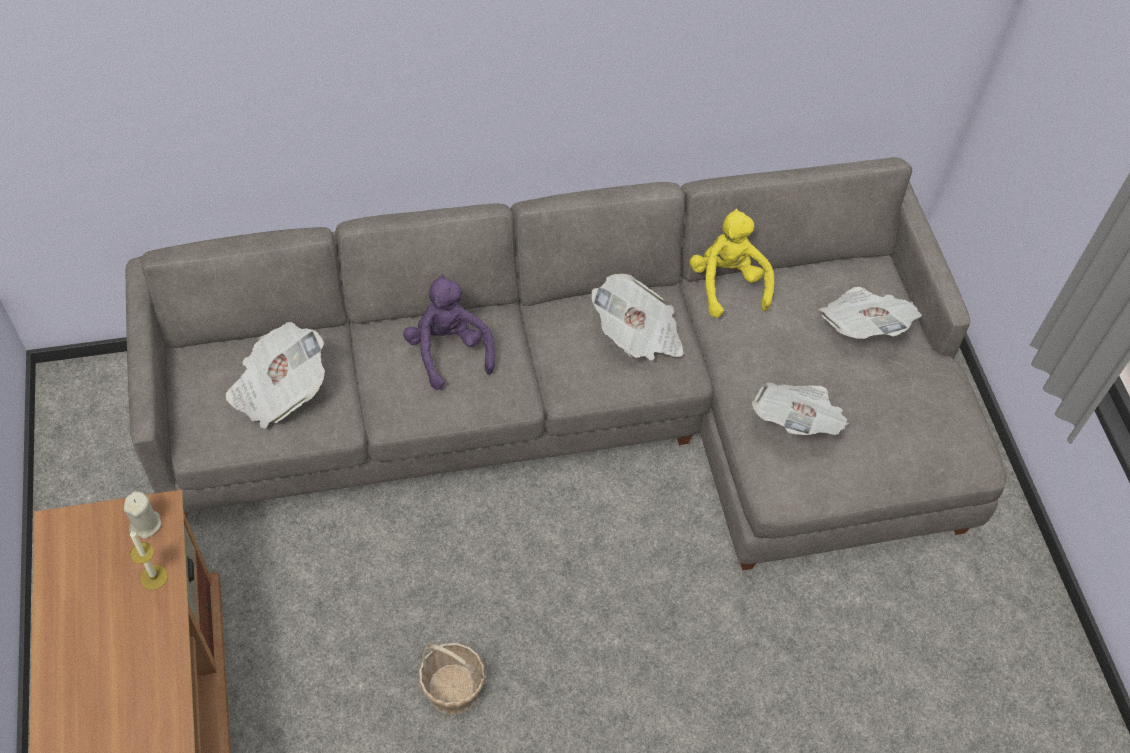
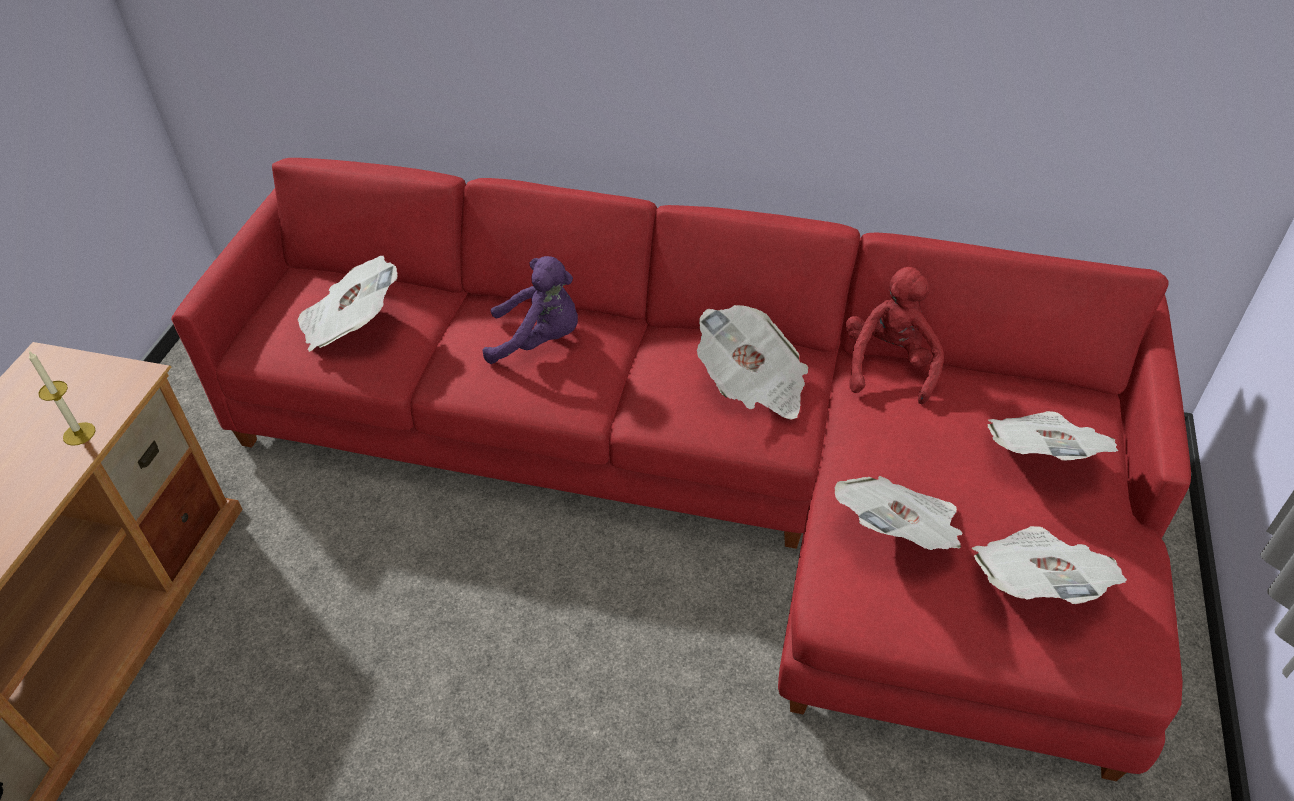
camera: 30 degrees right, 10 degrees down
(146, 524) = (113, 384): beige candle -> none
(448, 351) = (539, 340): purple plush toy -> purple plush toy turned 90 degrees clockwise
(453, 689) = (386, 710): basket -> none
(594, 407) = (709, 477): grey sofa -> red sofa
(727, 284) = (889, 365): yellow plush toy -> red plush toy
(898, 427) = (1036, 584): none -> newspaper

